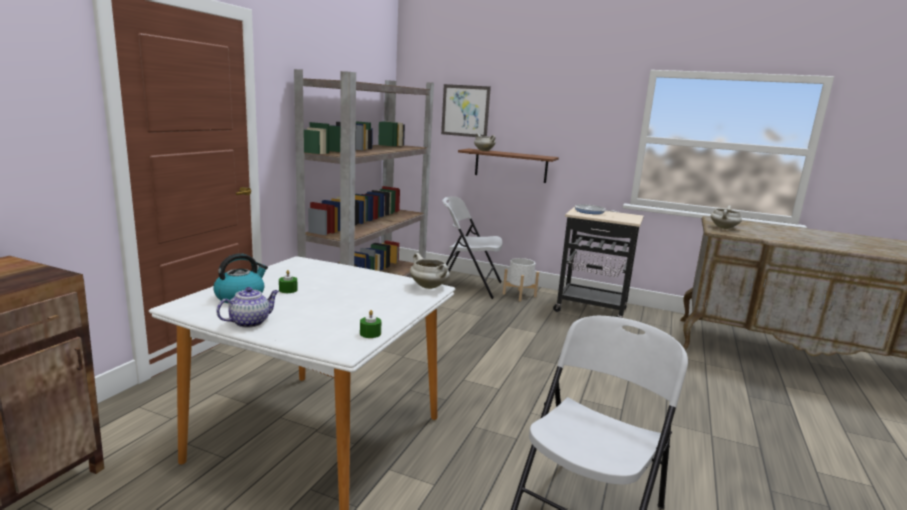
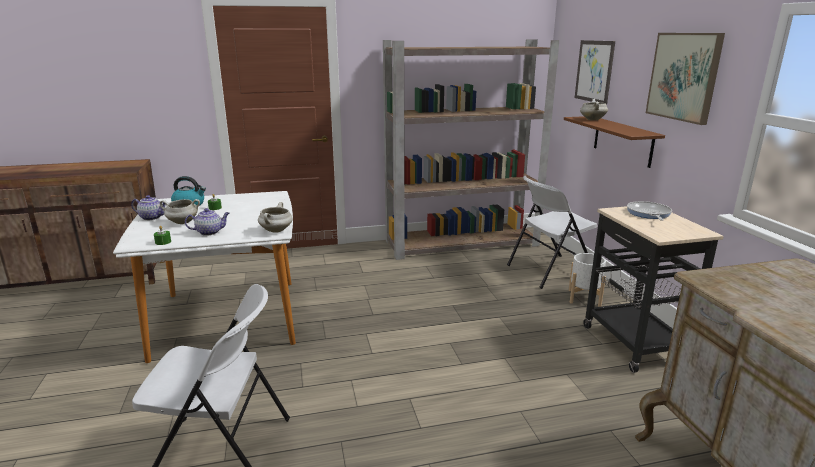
camera: 55 degrees right, 5 degrees up
(378, 308) = (210, 232): none -> teapot
(468, 286) = (550, 271): white chair -> white chair turned 90 degrees counterclockwise
(572, 114) = (684, 76): none -> picture
(724, 228) = (738, 278): white cooking pot -> white cooking pot (182, 222)

